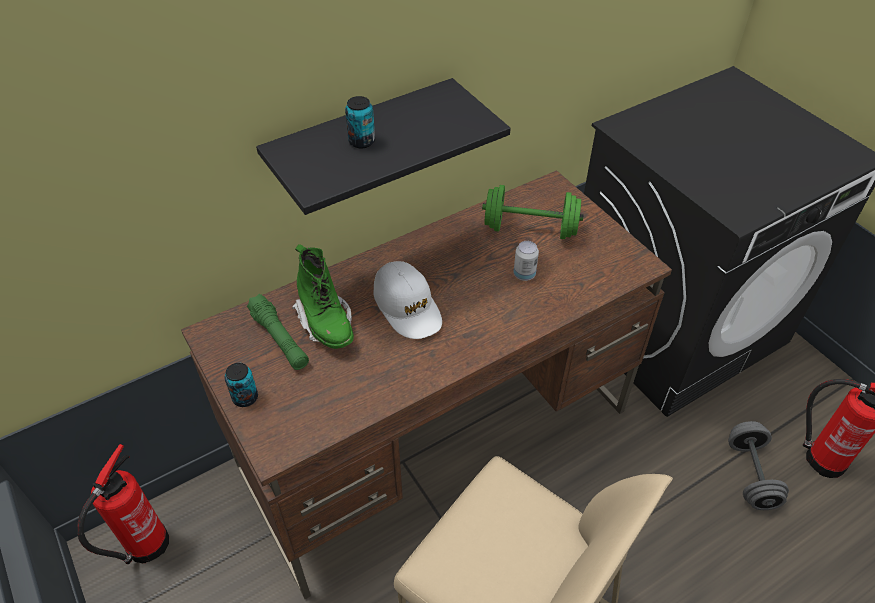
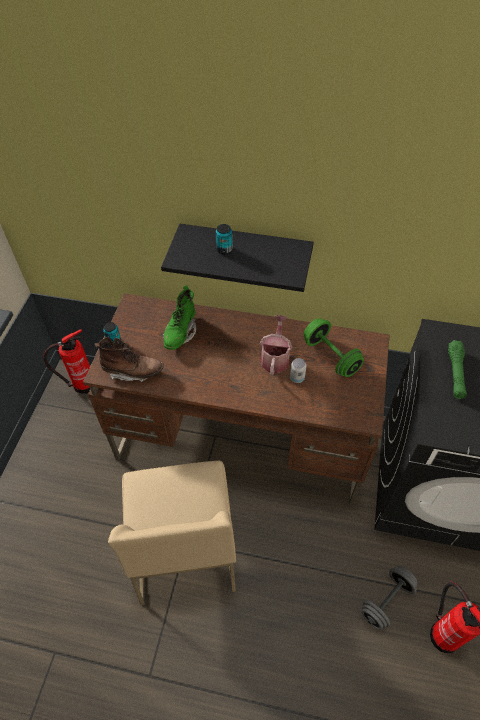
camera: 45 degrees right, 5 degrees up
(279, 339) = (154, 326): green flashlight -> green flashlight (455, 373)
(319, 413) = (133, 371): none -> brown boot
(408, 307) = (223, 352): white cap -> none
(474, 270) = (275, 357): none -> watering can

